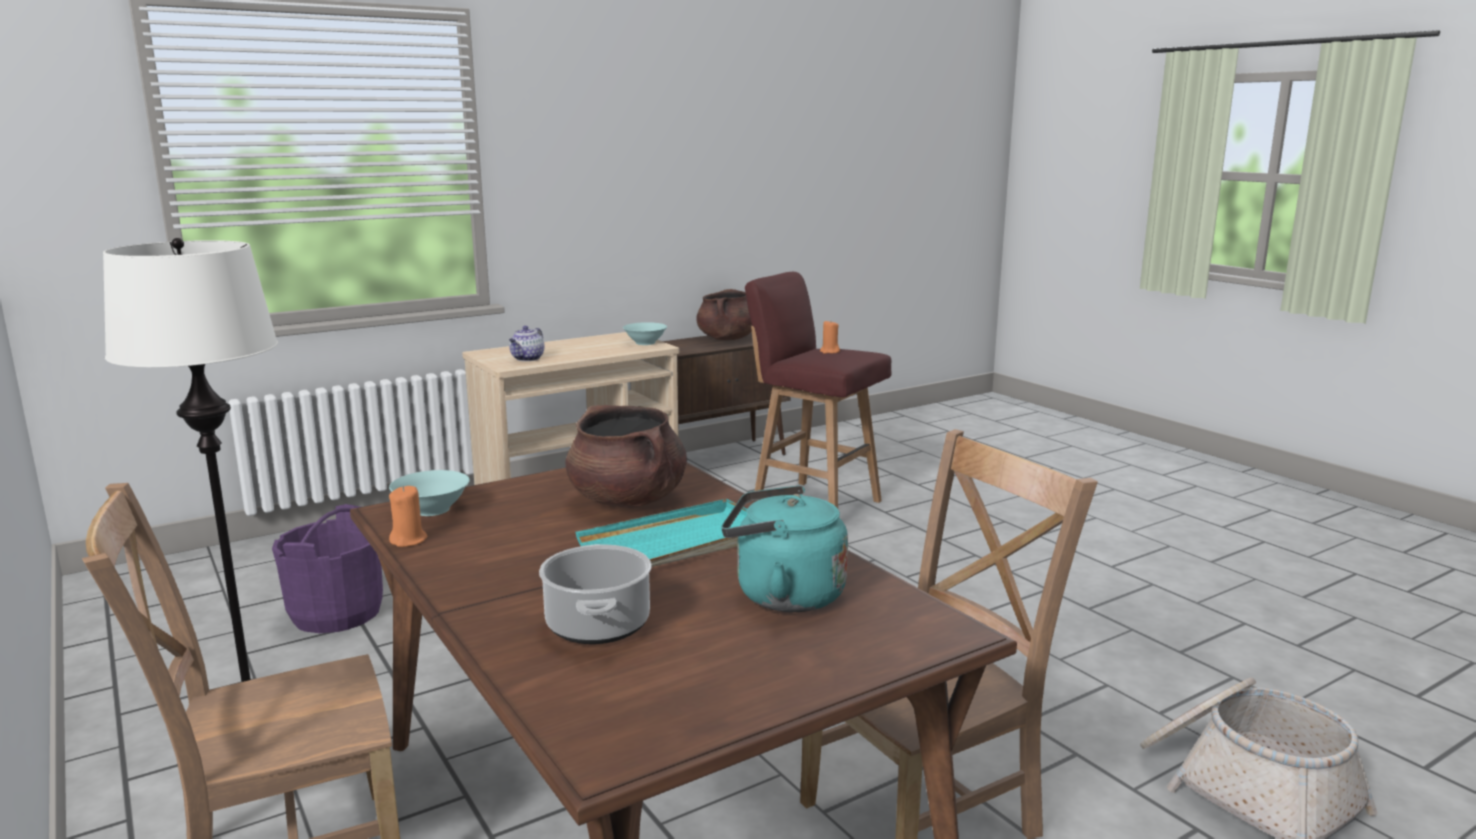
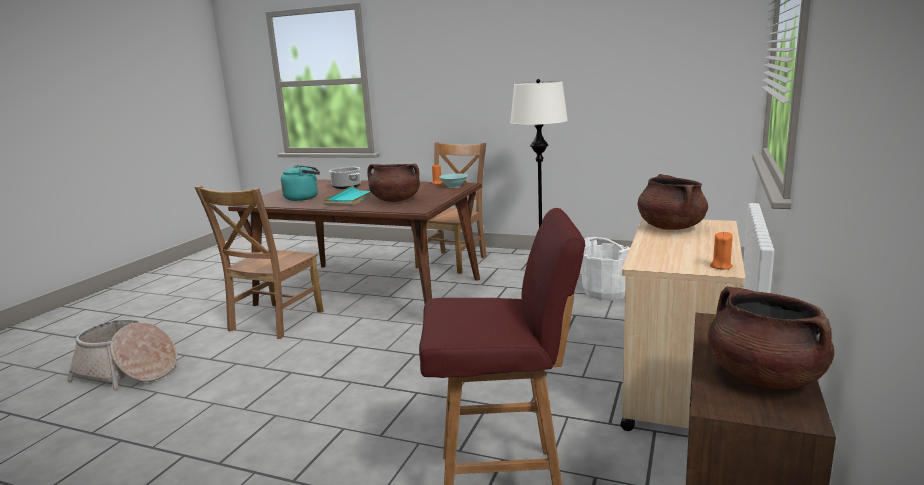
camera: 145 degrees right, 0 degrees up
(336, 613) = (606, 292): purple bucket -> white bucket
(527, 359) = (670, 227): teapot -> brown cooking pot
(645, 343) = (665, 264): turquoise bowl -> none
(829, 351) = (482, 312): orange candle -> orange candle (720, 266)

